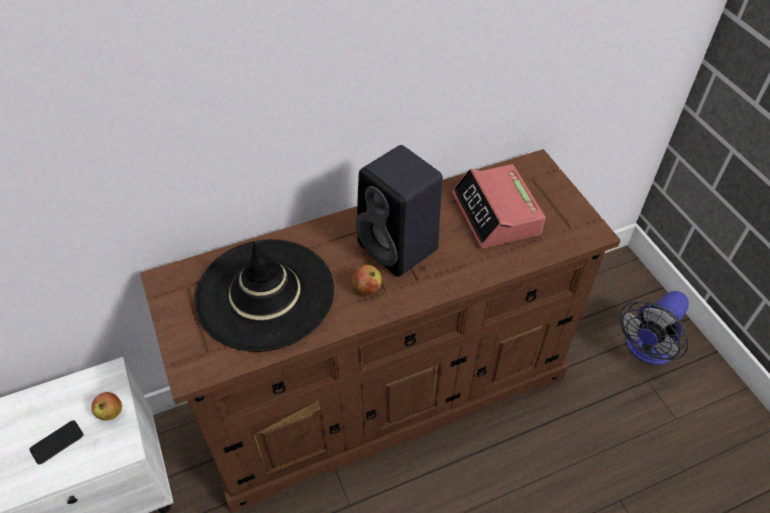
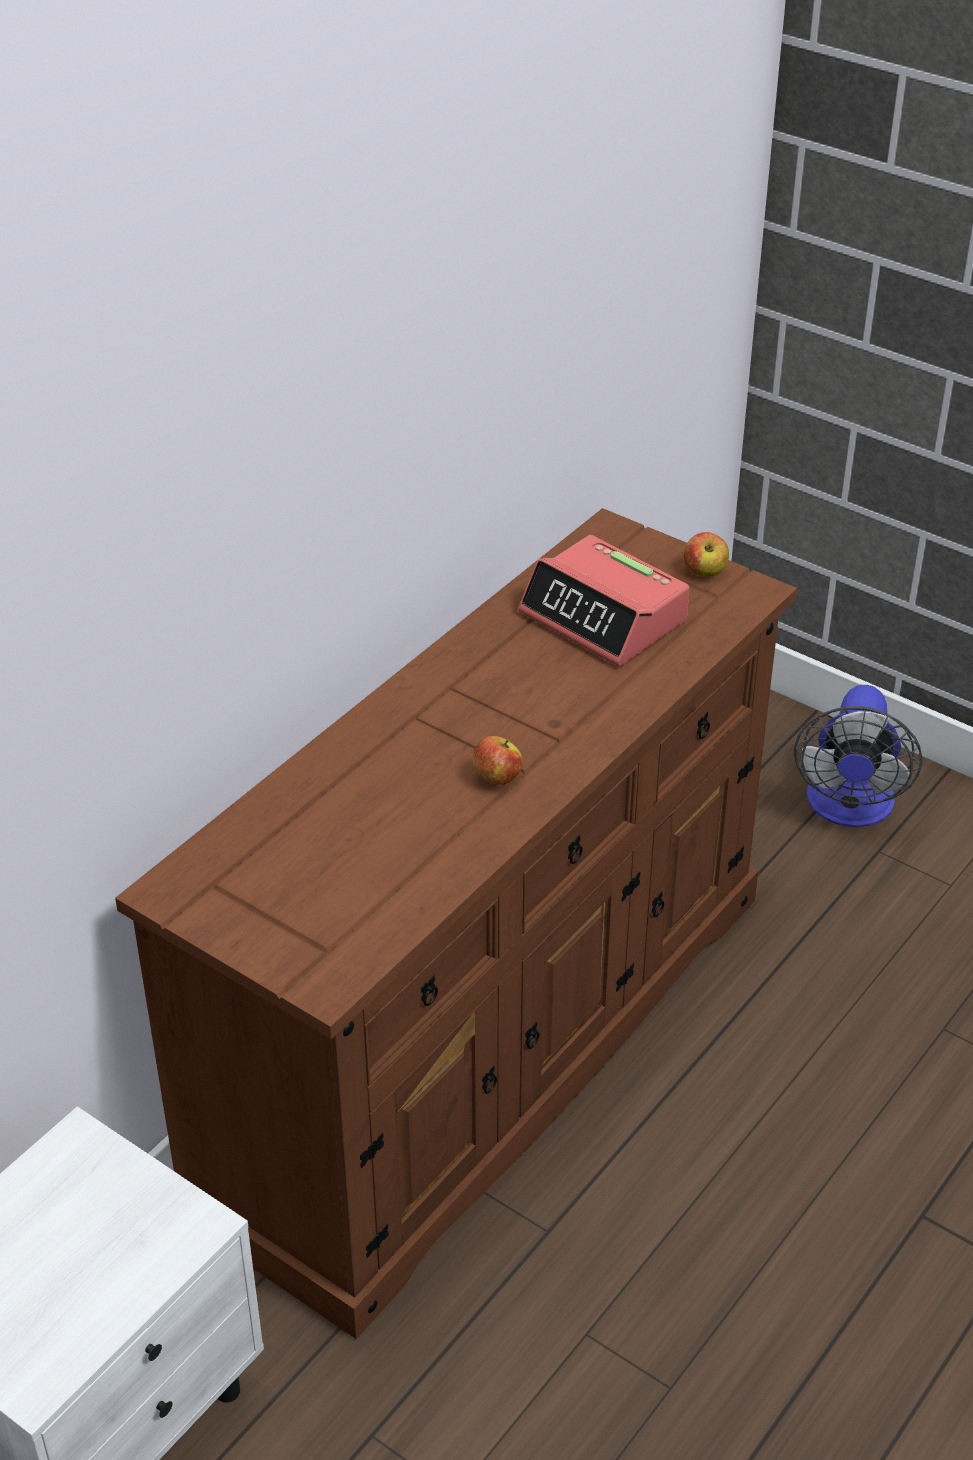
camera: 30 degrees left, 10 degrees down
(57, 442) = (71, 1271): phone -> none
(110, 412) = (130, 1189): apple -> apple (704, 572)
(265, 294) = (349, 845): black hat -> none
(400, 248) = (500, 710): black speaker -> none

